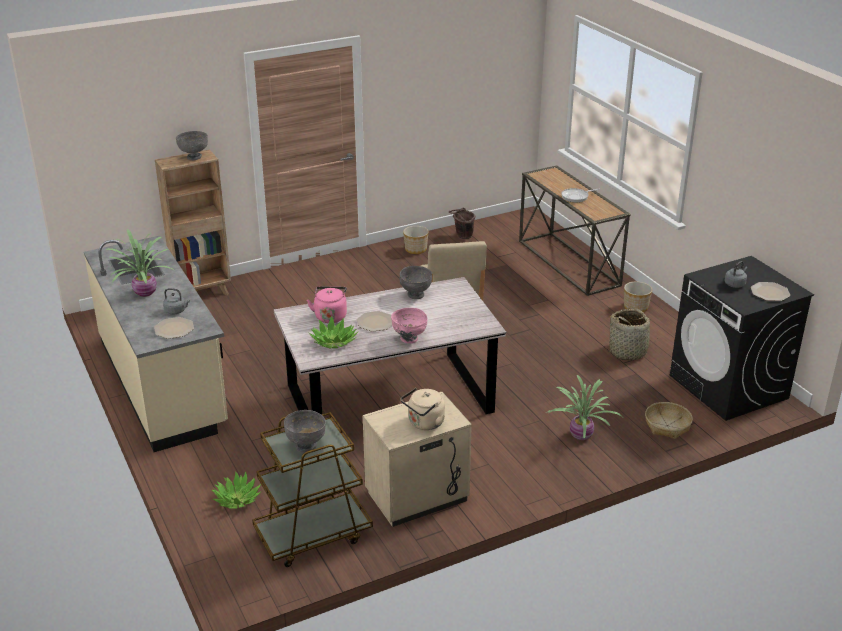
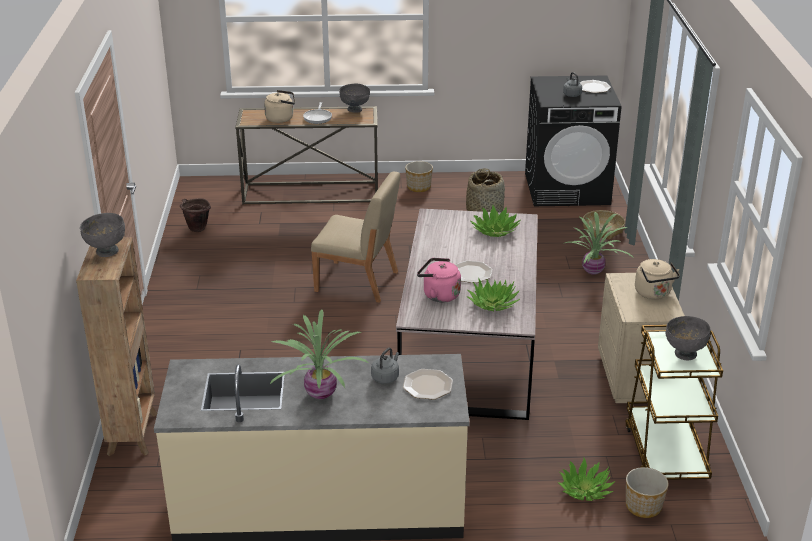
camera: 65 degrees left, 0 degrees up
(409, 339) = (517, 262): pink bowl -> none
(415, 295) = (435, 240): grey bowl -> grey bowl (355, 110)
(416, 249) = (192, 263): planter -> planter (643, 506)
(455, 317) = (494, 231): none -> potted plant
(557, 184) = (281, 118): none -> beige kettle

